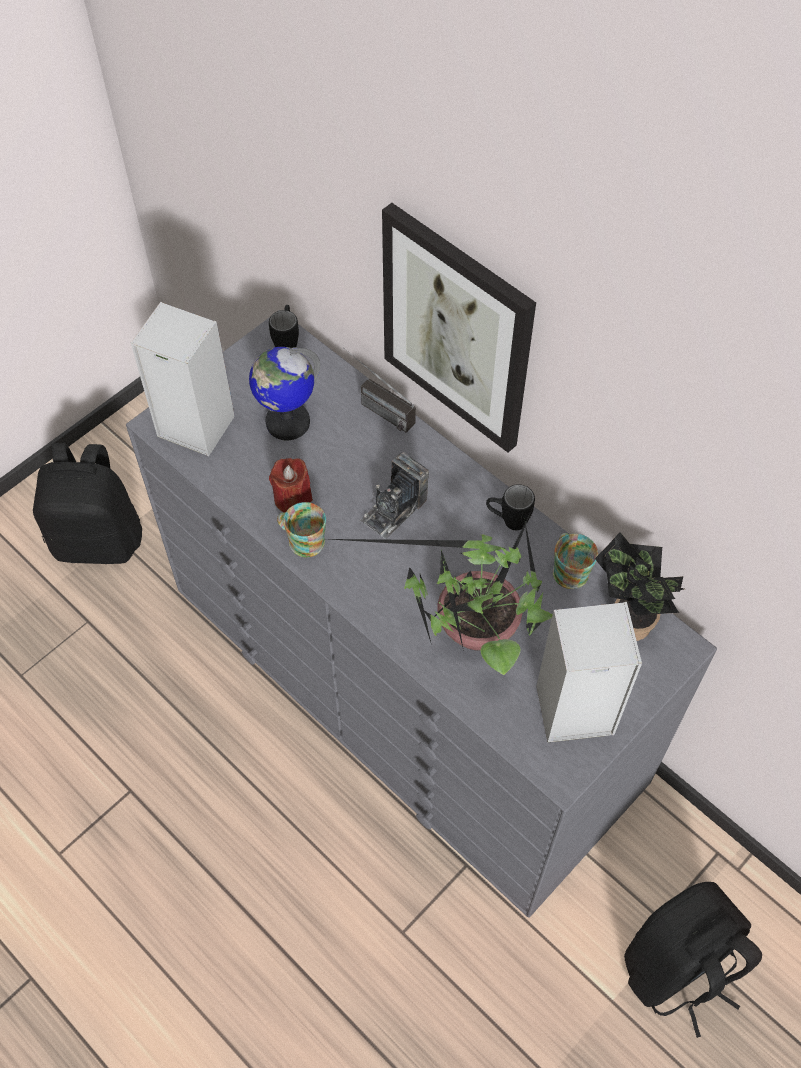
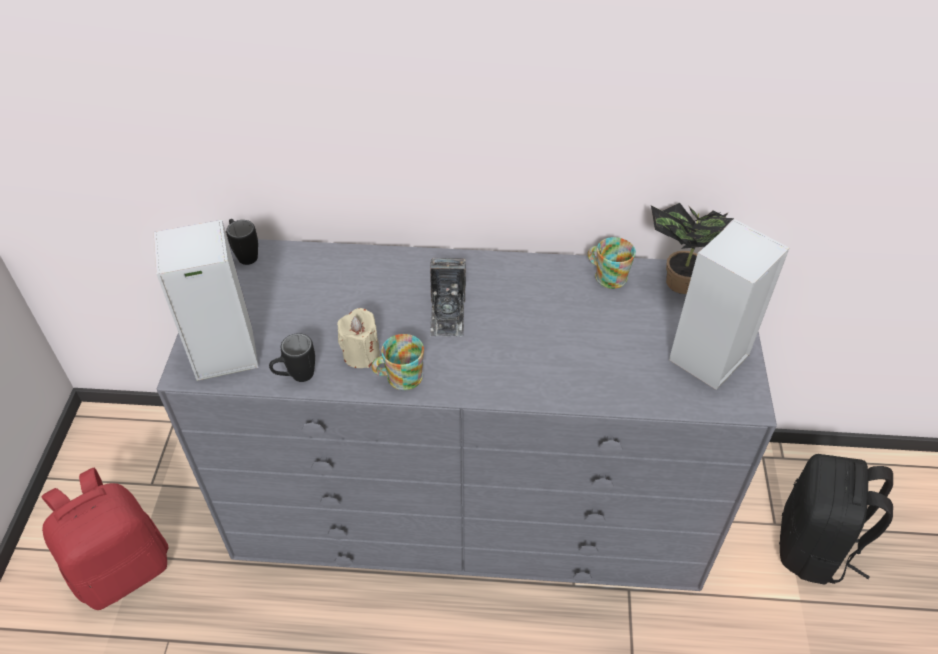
camera: 40 degrees left, 10 degrees down
(99, 539) = (123, 568): black backpack -> red backpack
(287, 422) = (301, 306): globe -> none
(292, 498) = (361, 354): red candle -> beige candle
(374, 407) = (361, 258): radio -> none
(457, 329) = (427, 126): picture -> none
(471, 627) = (585, 353): potted plant -> none
(507, 521) = (534, 272): black mug -> black mug (296, 377)

